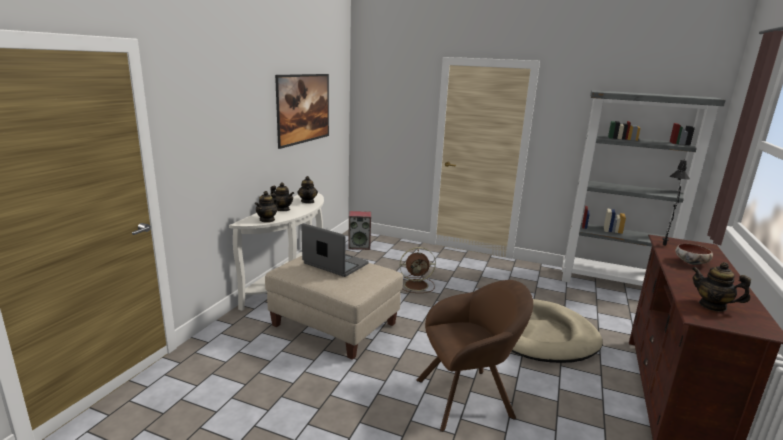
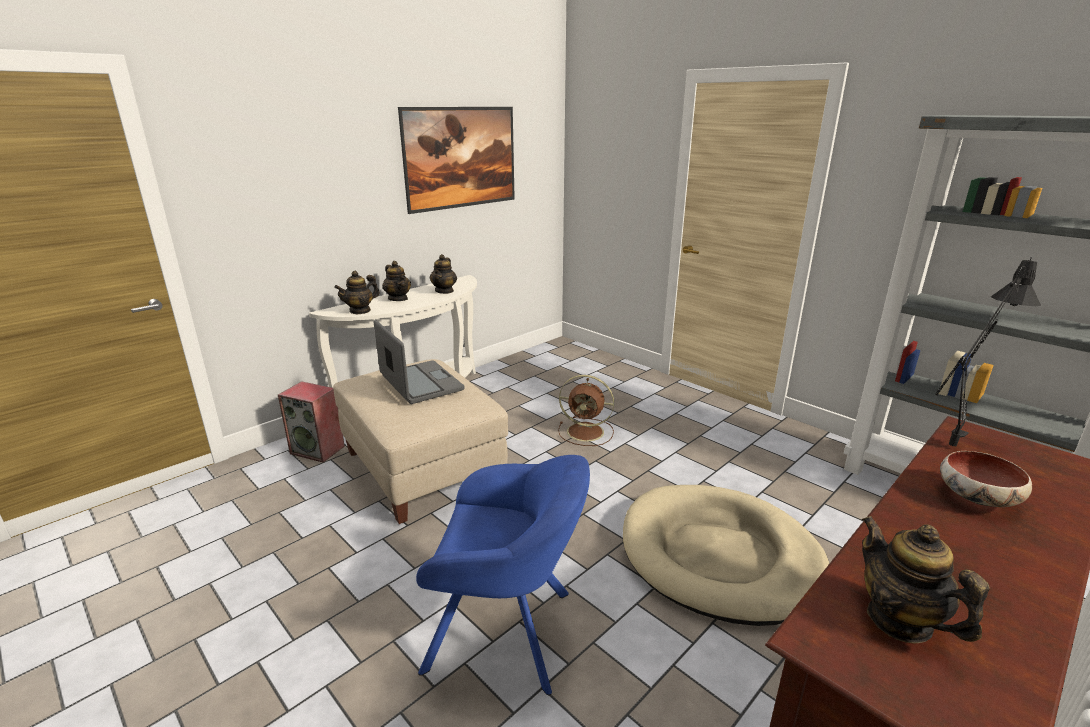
camera: 25 degrees right, 5 degrees up
(359, 246) = (555, 361): speaker -> speaker (318, 449)
(469, 397) = (508, 632): brown armchair -> blue armchair

